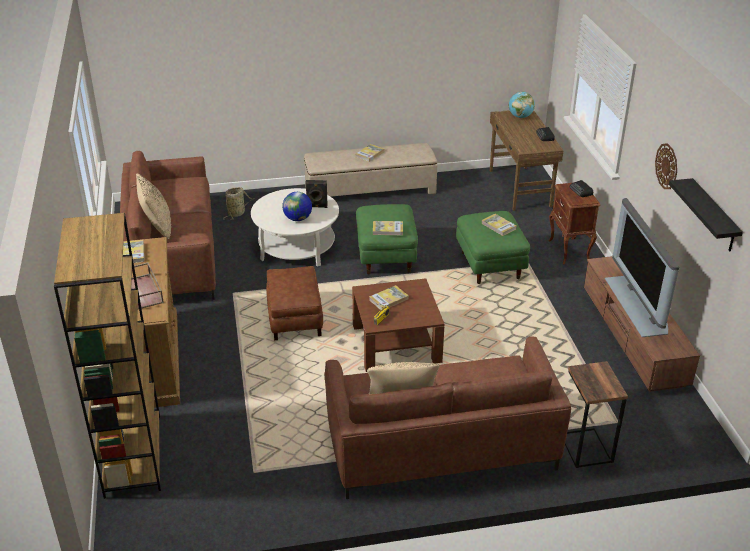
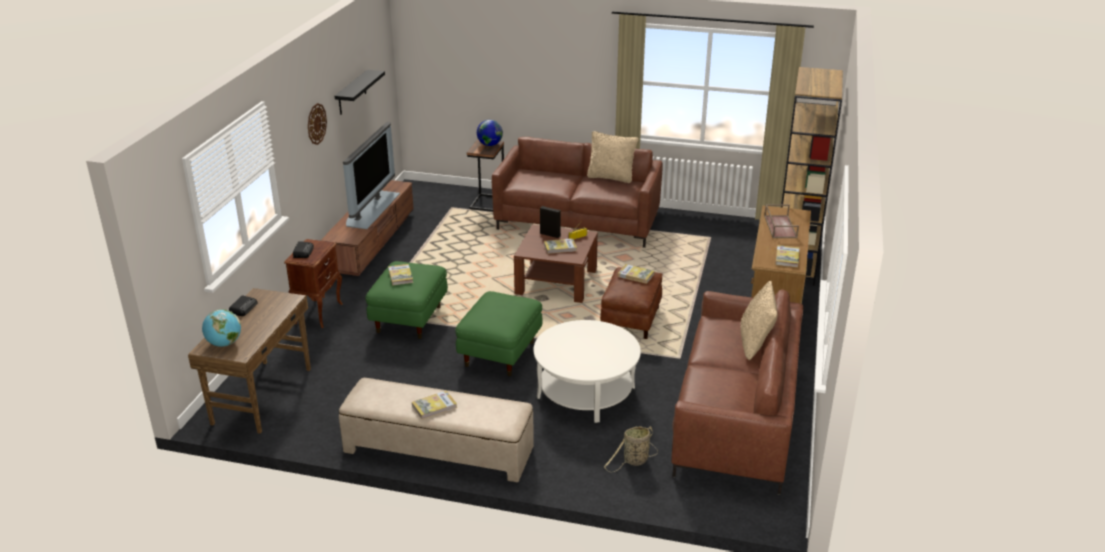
camera: 155 degrees left, 5 degrees down
(297, 219) = (590, 336): globe -> globe (490, 144)
(317, 206) = (559, 346): black speaker -> black speaker (550, 234)
(387, 229) = (508, 299): book -> book (635, 275)

